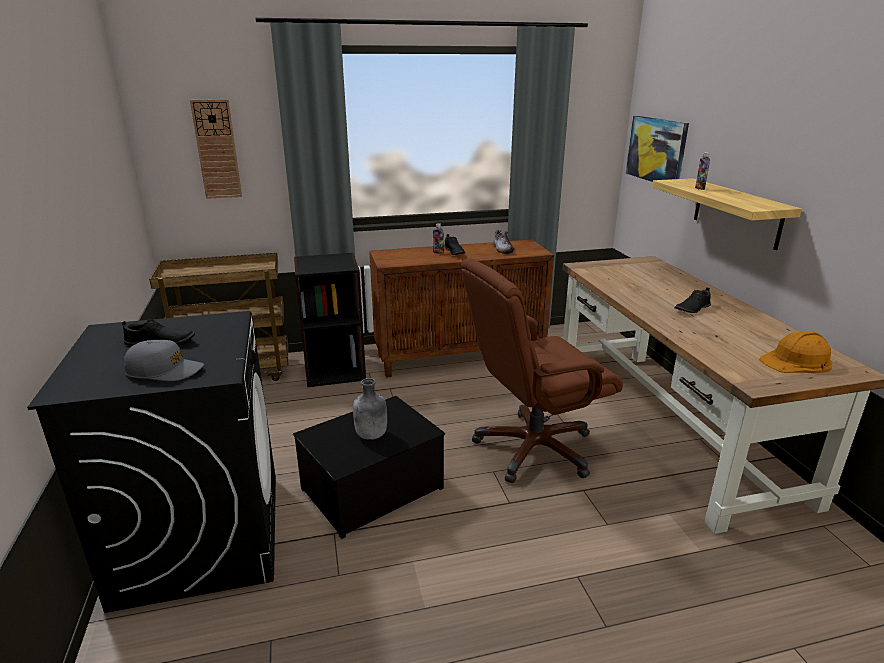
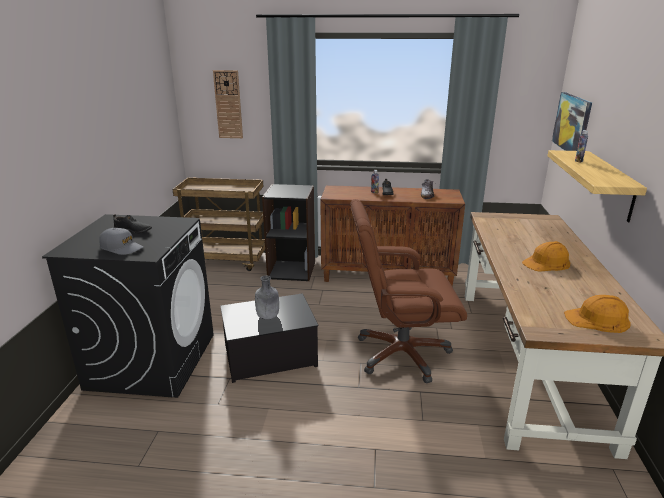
camera: 20 degrees right, 0 degrees up
(692, 308) = (547, 263): black shoe -> orange hard hat

